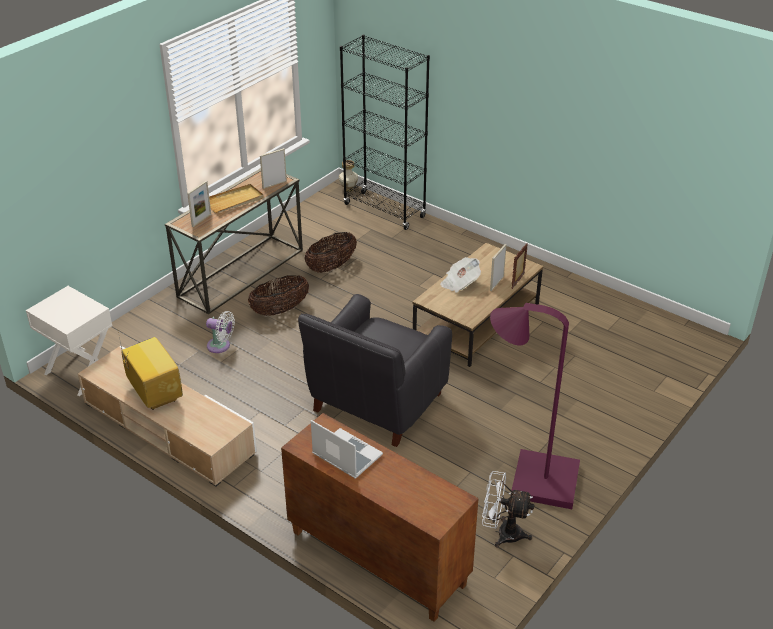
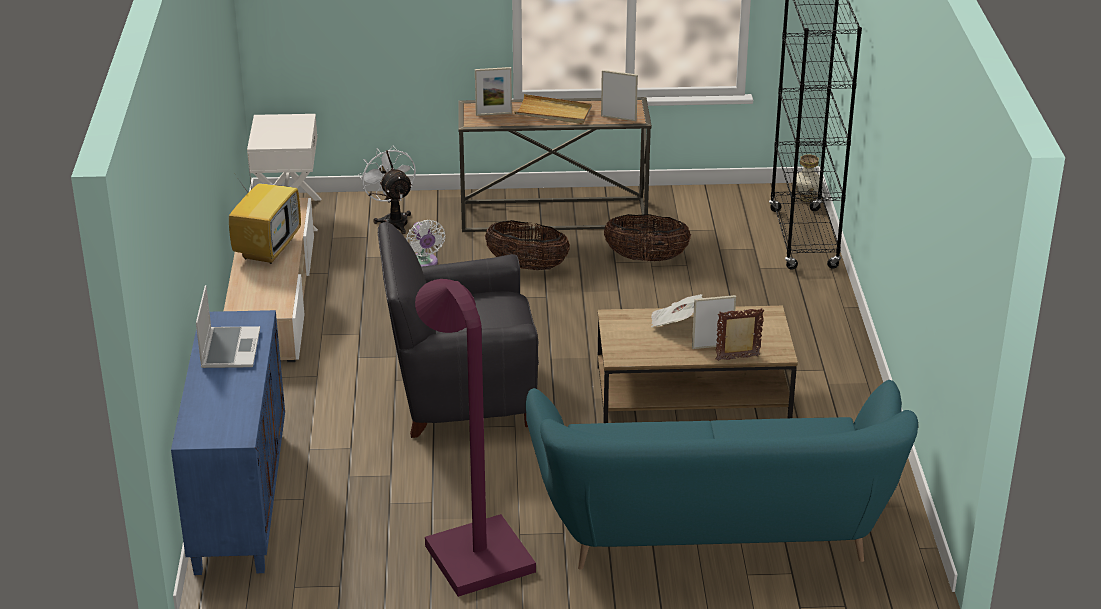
camera: 50 degrees right, 5 degrees down
(376, 558) = (239, 500): brown cabinet -> blue cabinet
(502, 533) = (364, 564): white fan -> white fan (393, 220)
(607, 381) = (715, 531): none -> turquoise sofa

